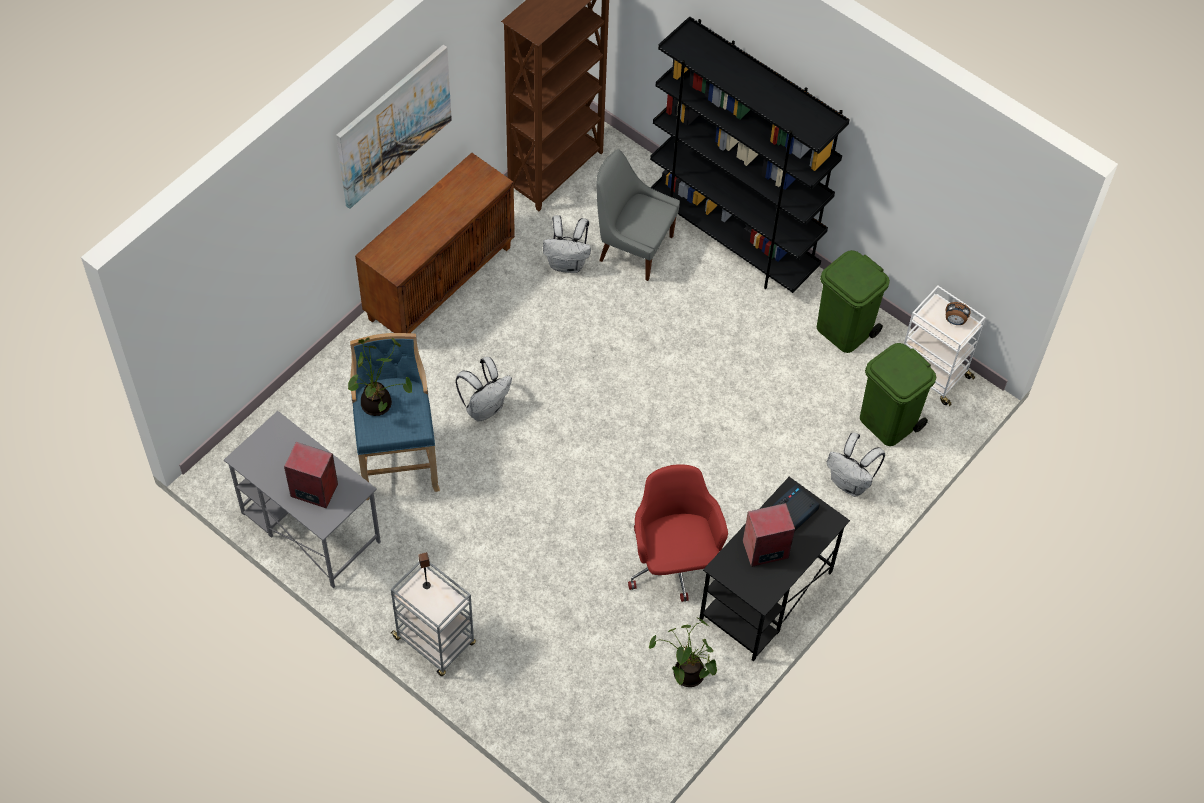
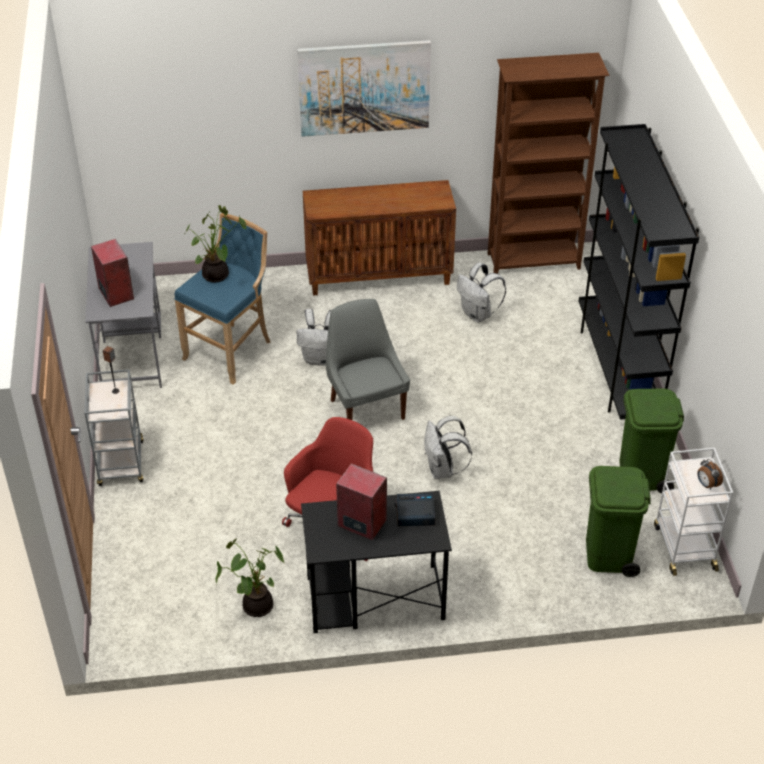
camera: 45 degrees right, 15 degrees down
(633, 247) = (536, 332): grey chair -> grey chair (366, 407)
(850, 483) = (530, 573): white backpack -> white backpack (442, 470)

